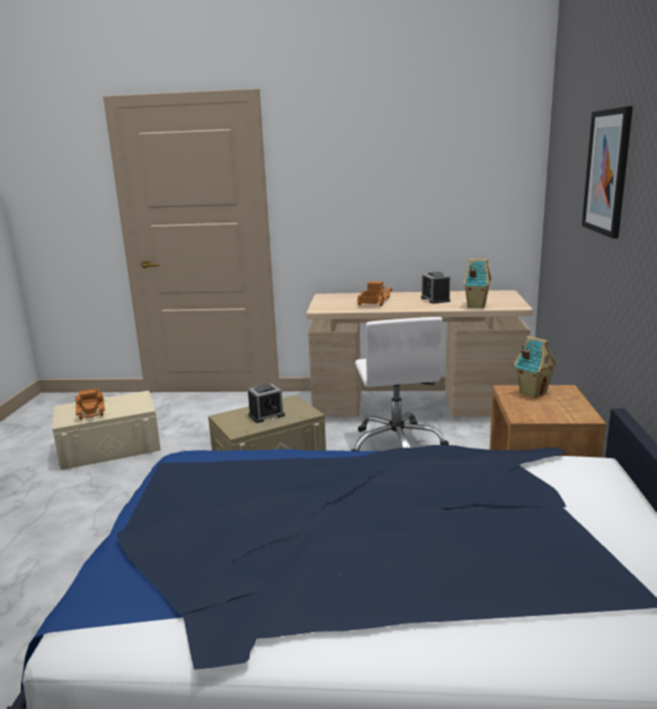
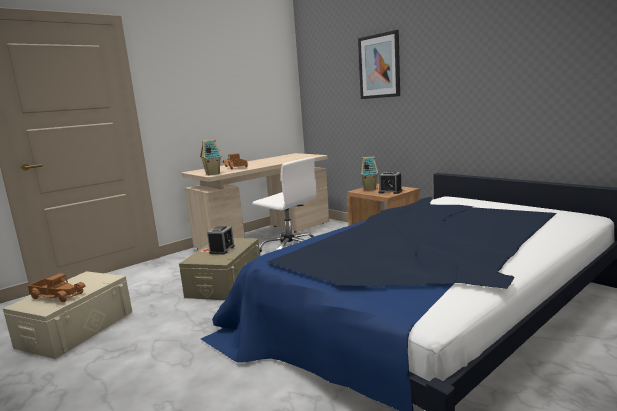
camera: 45 degrees left, 5 degrees down
(435, 299) = (268, 161): alarm clock -> alarm clock (390, 192)
(475, 306) = (297, 158): toy house -> toy house (212, 174)

